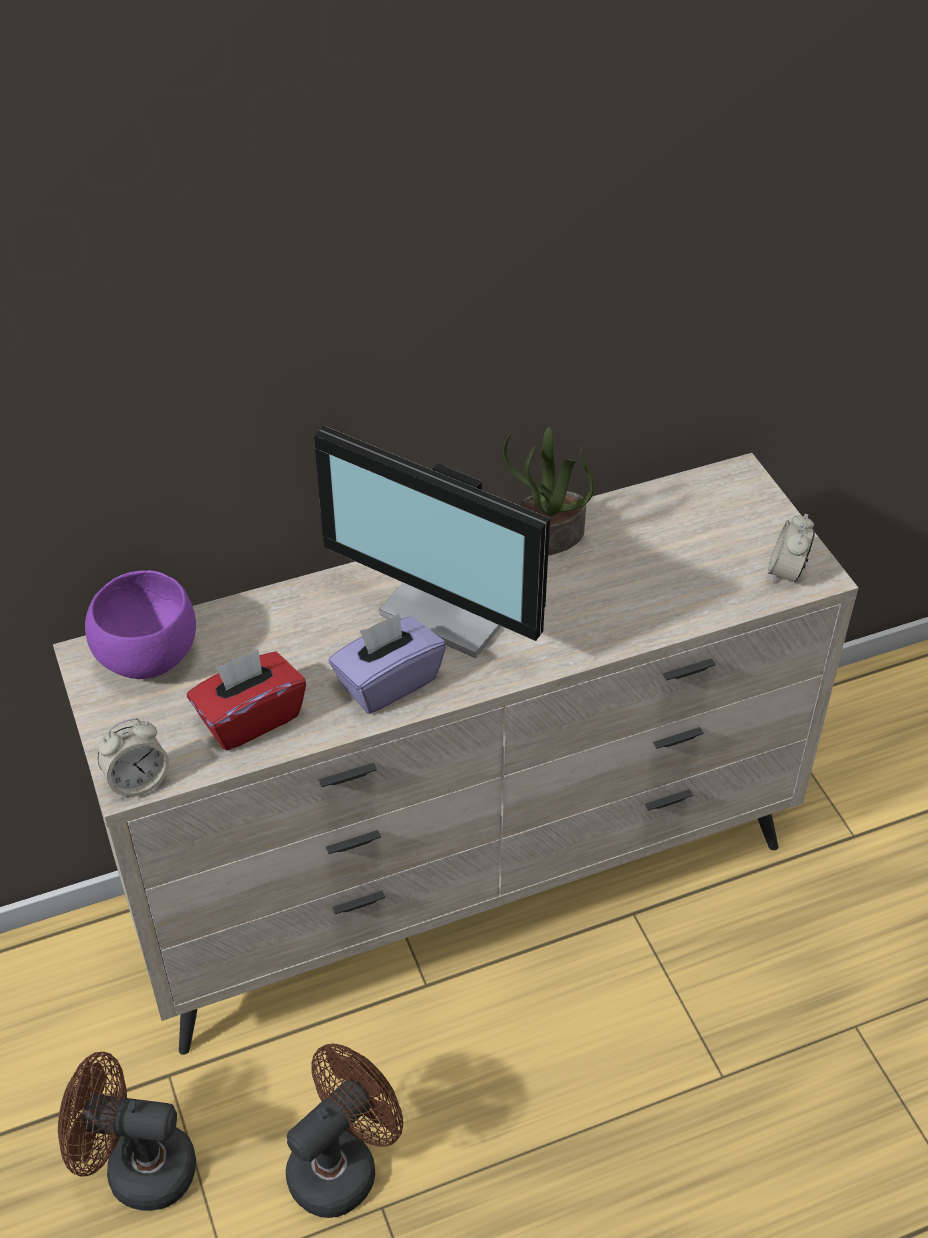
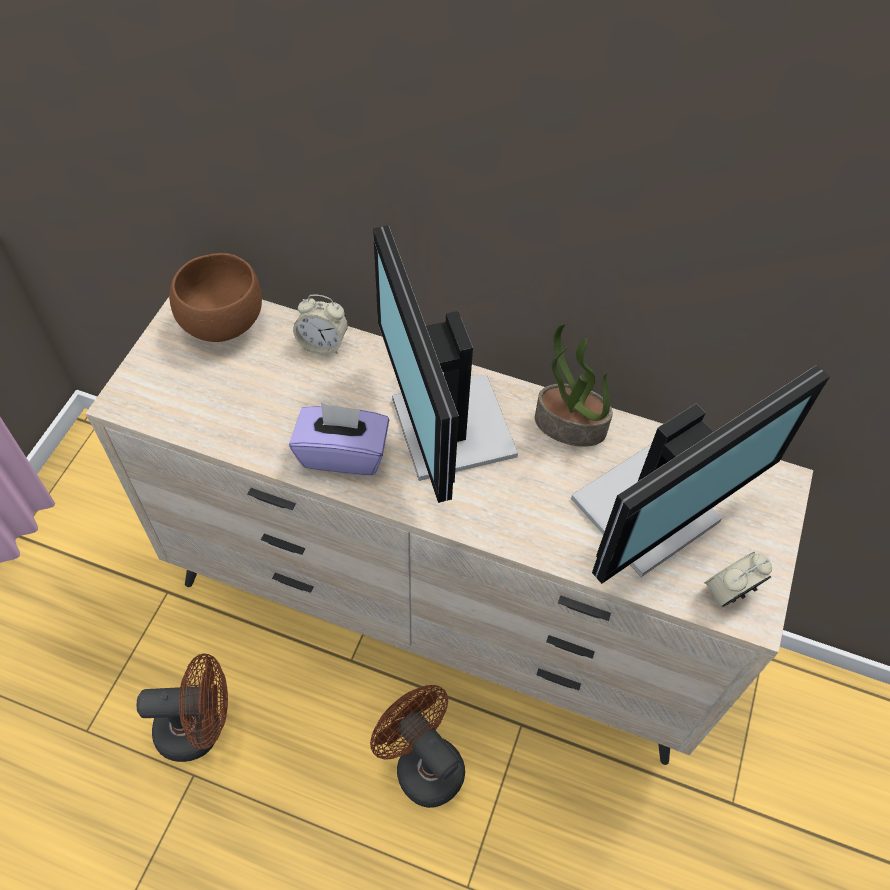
camera: 40 degrees right, 10 degrees up
(136, 1168) = (101, 631): brown fan -> brown fan (422, 763)
(138, 781) = (127, 404): alarm clock -> alarm clock (323, 344)
(145, 658) = (221, 323): purple bowl -> brown bowl
(250, 718) = (233, 412): red tissue box -> none
(676, 558) = (651, 513): none -> monitor

